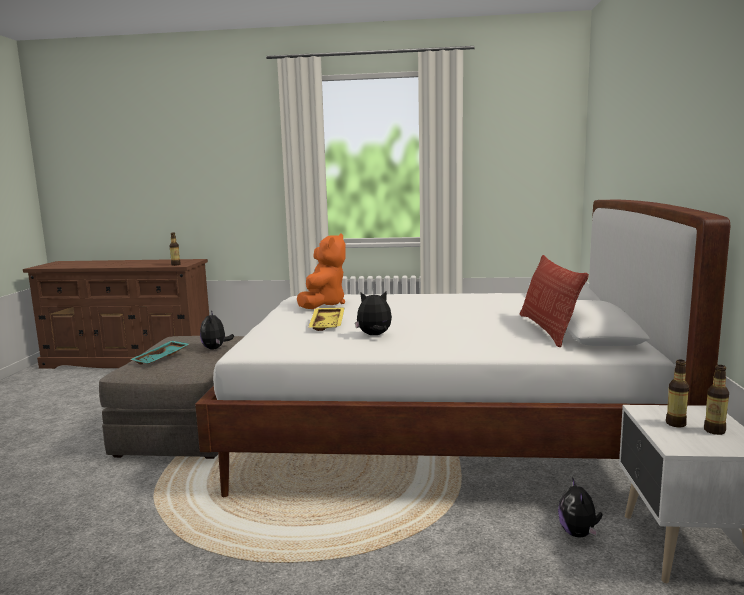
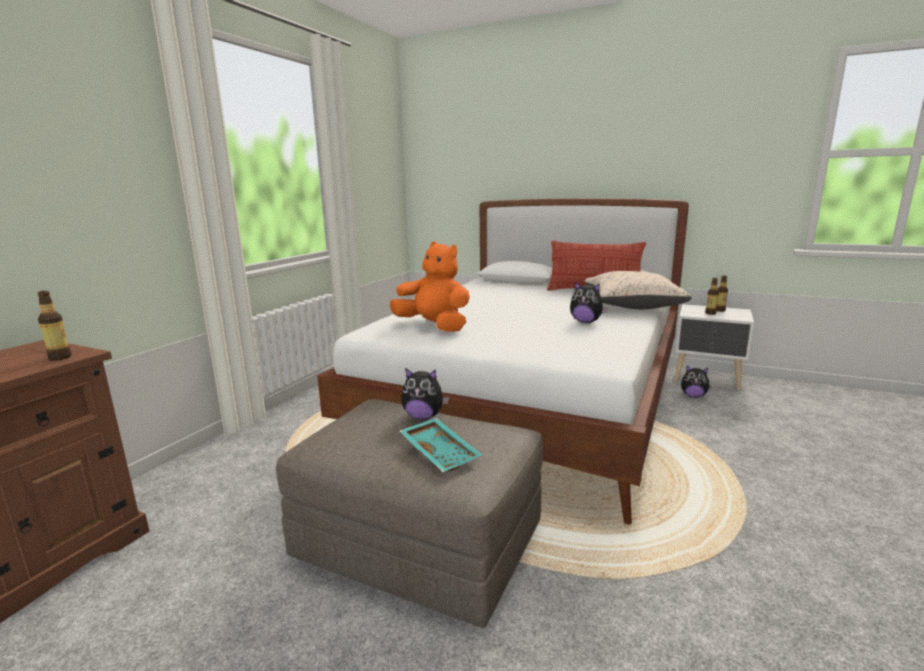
camera: 70 degrees left, 5 degrees up
(328, 324) = (528, 331): yellow tray -> none
(374, 335) = (586, 322): plush toy -> plush toy turned 75 degrees counterclockwise
(484, 347) = (632, 305): none -> beige pillow

